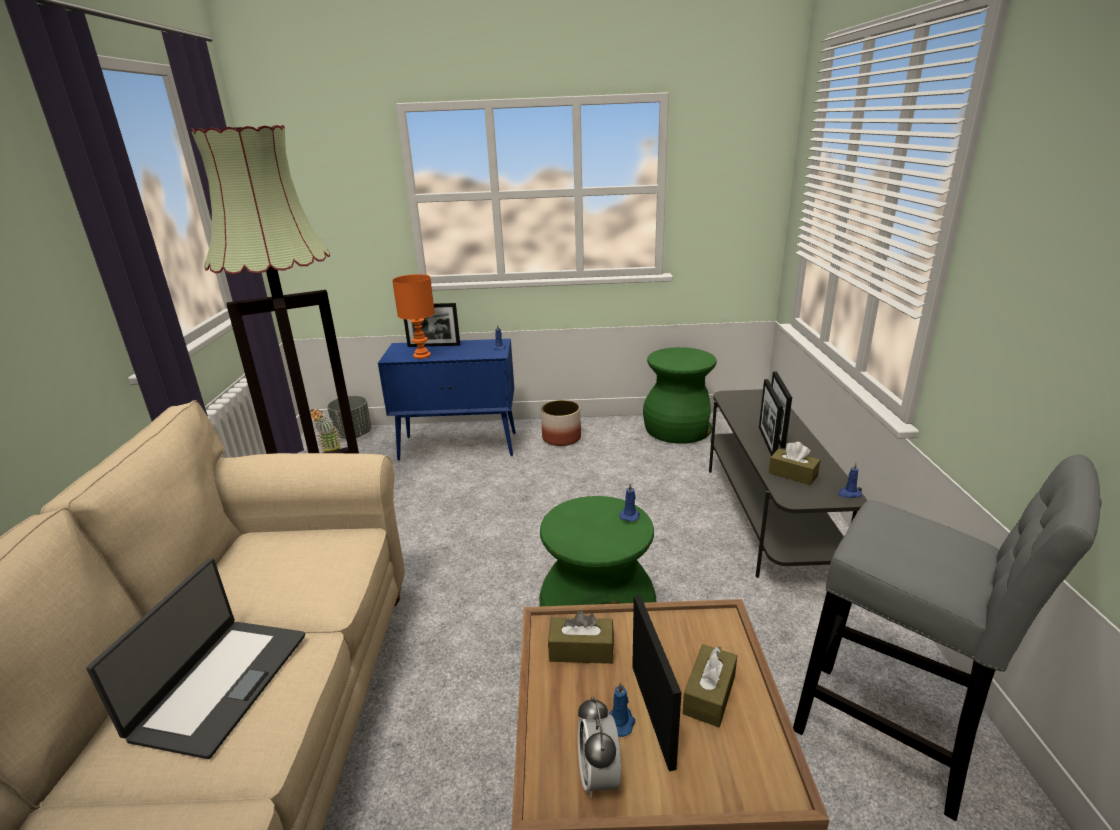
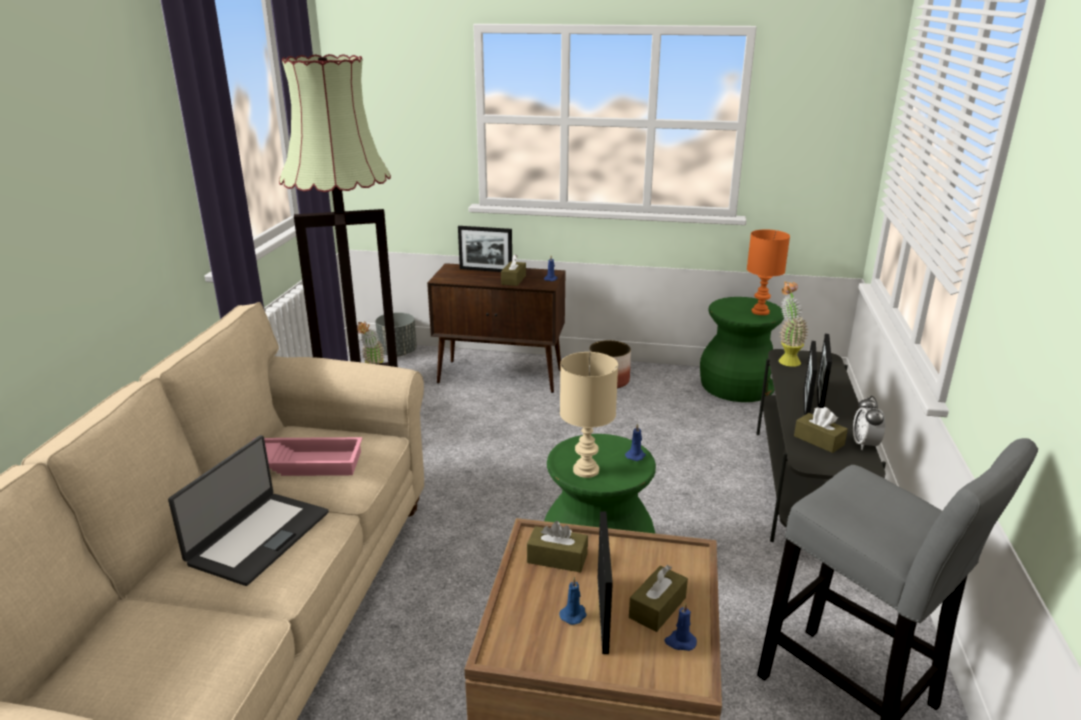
camera: 10 degrees right, 0 degrees up
(267, 576) = (303, 462): none -> pink tray
(422, 355) = (472, 279): orange table lamp -> orange table lamp (761, 311)
(459, 446) = (501, 376): blue cabinet -> brown cabinet
(463, 352) = (513, 280): none -> brown tissue box
(583, 539) = (585, 470): none -> beige table lamp
(598, 776) = (543, 647): alarm clock -> alarm clock (865, 444)
(731, 400) = (786, 359): none -> potted plant
(848, 494) = (869, 466): blue candle -> blue candle (680, 642)

